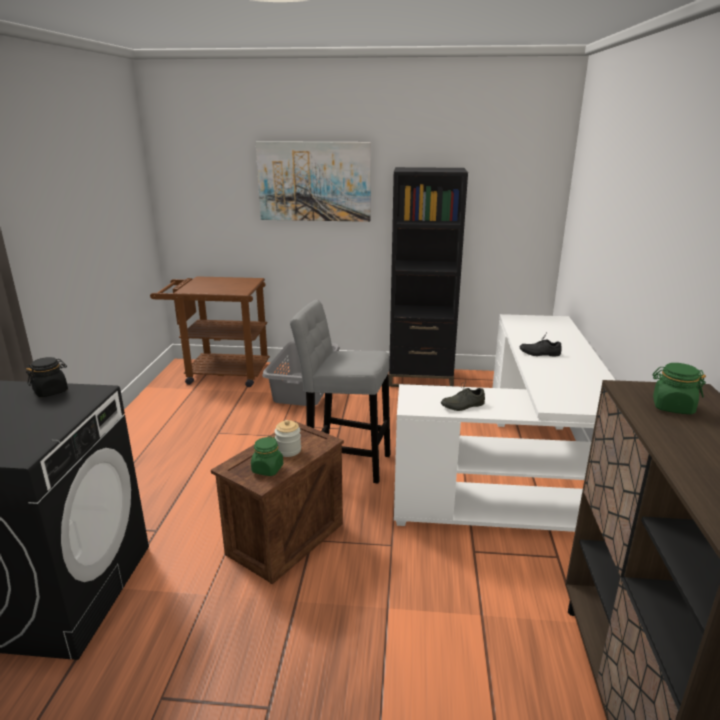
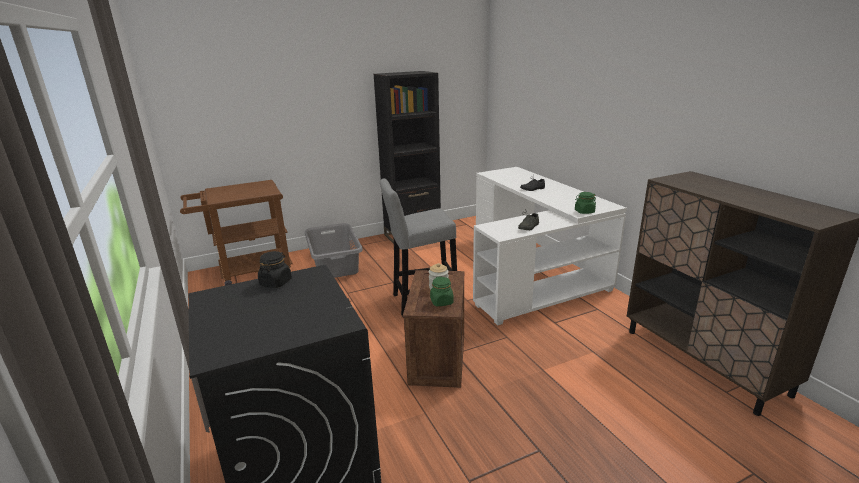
camera: 30 degrees left, 0 degrees up
(314, 181) = (308, 90): picture -> none
(672, 407) = (696, 183): green jar -> green jar (584, 212)

